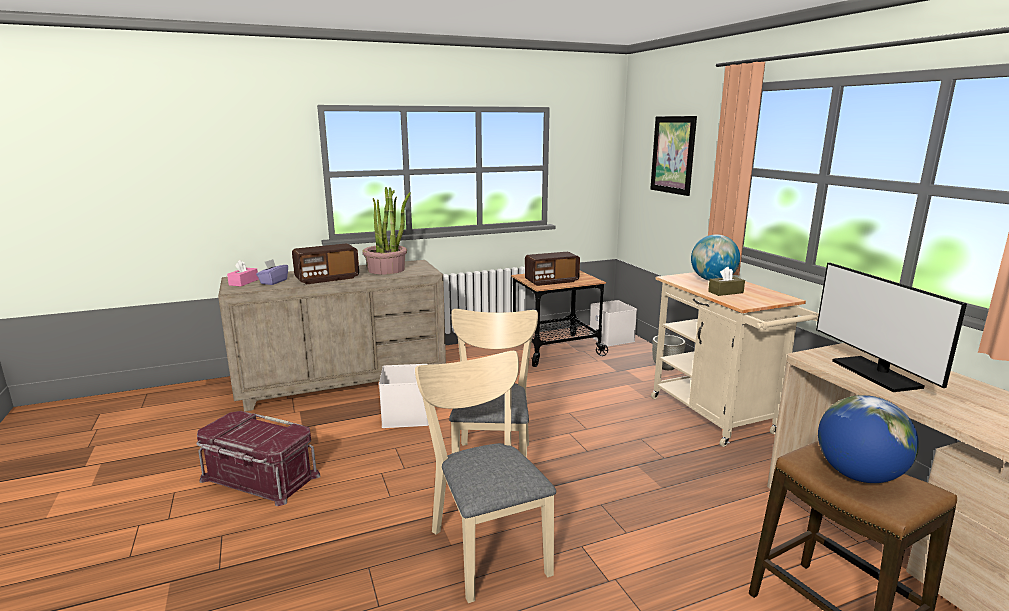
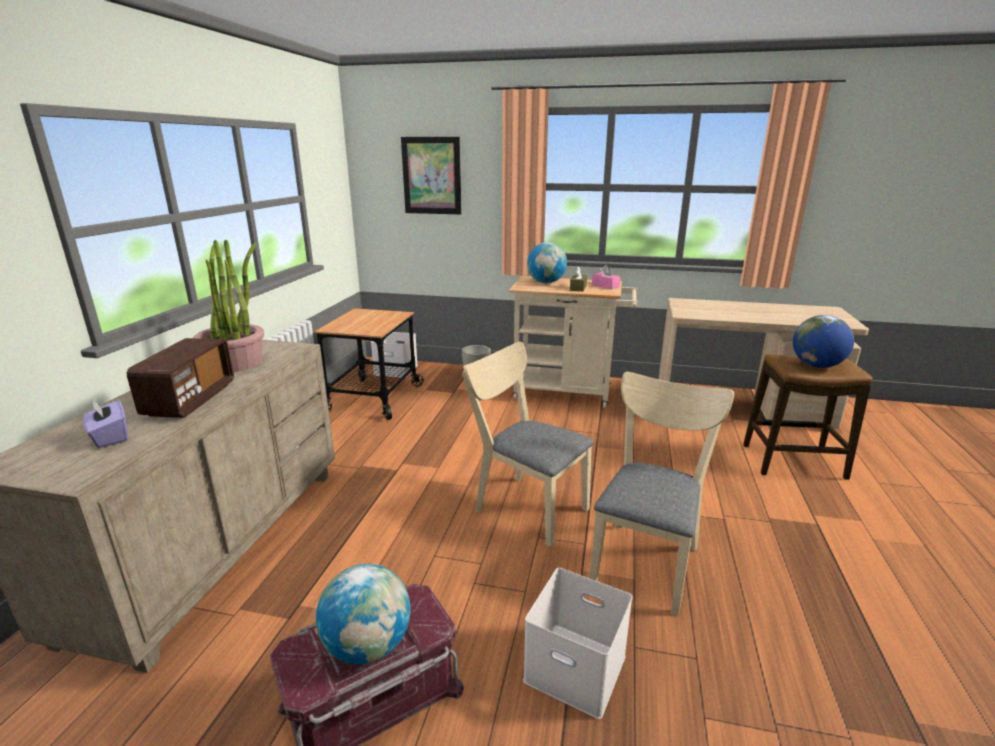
camera: 55 degrees left, 5 degrees up
(243, 282) = (48, 461): pink tissue box -> pink tissue box (605, 286)
(249, 434) = (368, 646): none -> globe
(405, 415) = (374, 525): white storage box -> white storage box (573, 668)
(486, 544) = (647, 558): beige chair -> beige chair turned 105 degrees clockwise
(551, 281) = (371, 325): radio -> none
(875, 374) = (723, 313): monitor -> none

